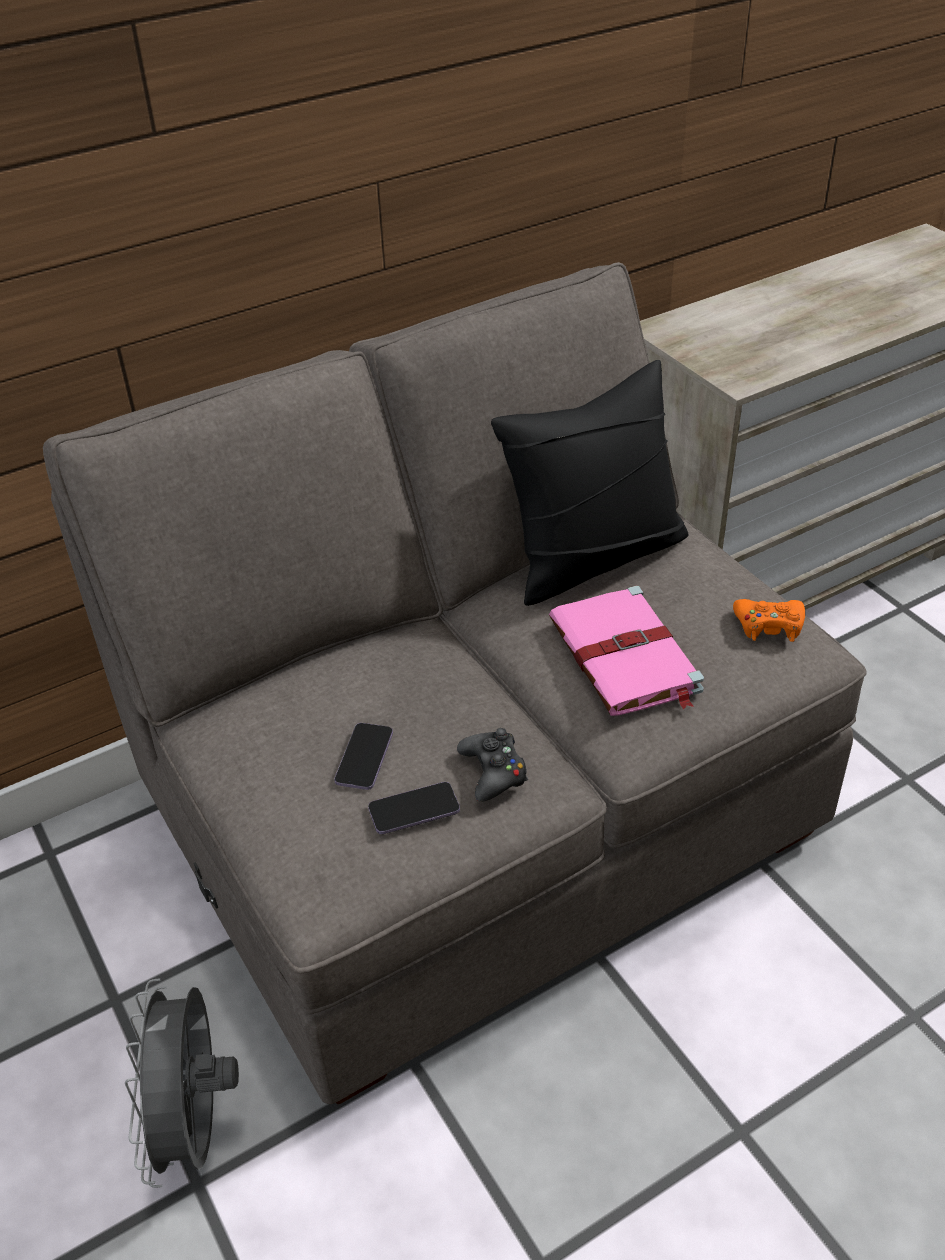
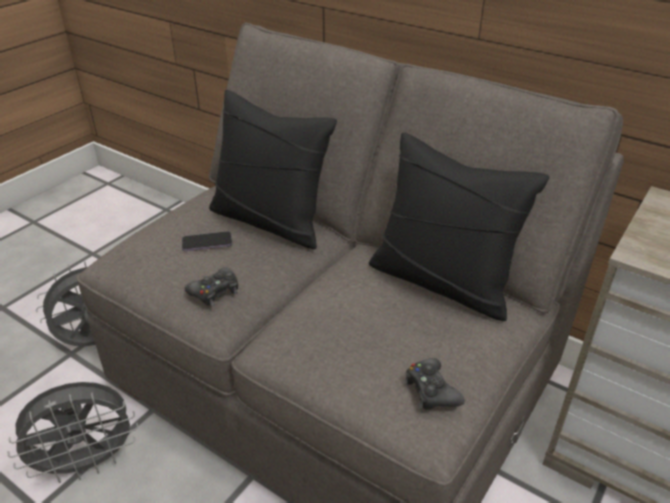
camera: 65 degrees right, 5 degrees down
(349, 676) = (270, 221): none -> black pillow
(414, 810) = (173, 270): phone -> none
(481, 1176) = (88, 463): none -> grey fan
(625, 657) = (345, 320): pink book -> none
(769, 625) = (431, 390): orange game controller -> black game controller

